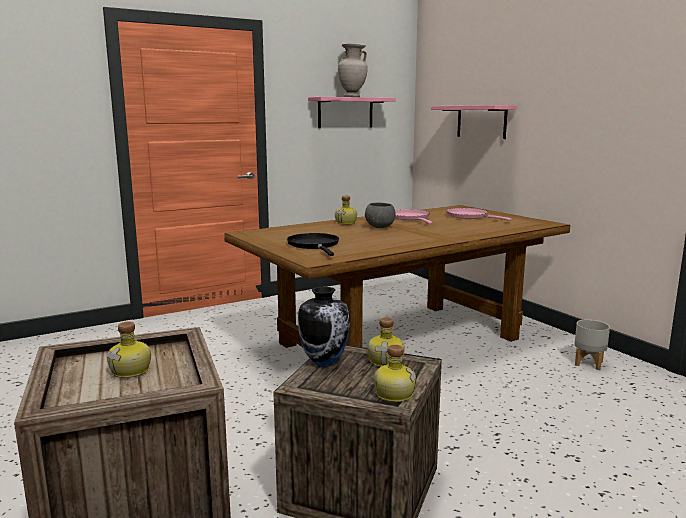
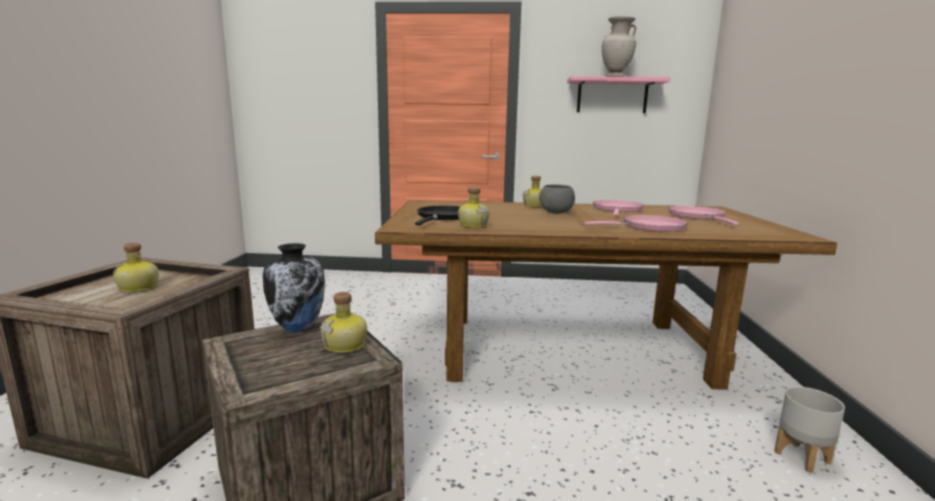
camera: 35 degrees right, 0 degrees up
(393, 394) = (271, 379): bottle -> bottle (473, 225)
(465, 230) = (649, 227): none -> pink frying pan
(481, 121) = (765, 99): pink shelf -> none

